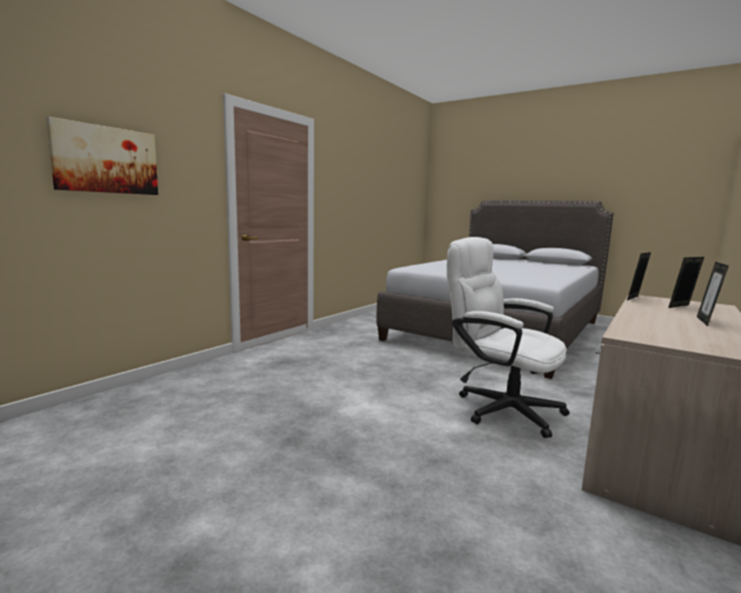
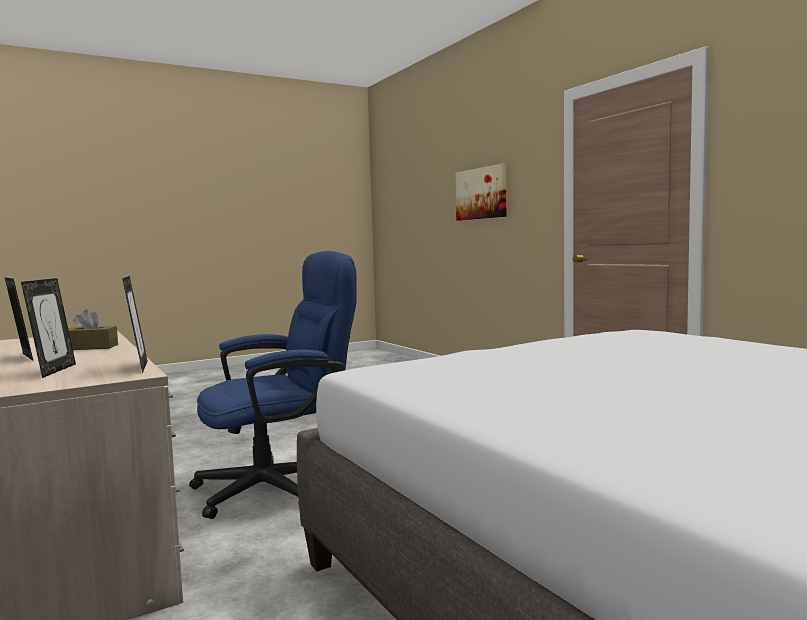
camera: 115 degrees right, 5 degrees down
(499, 407) = (280, 486): white office chair -> blue office chair
(650, 318) = (90, 347): none -> brown tissue box

